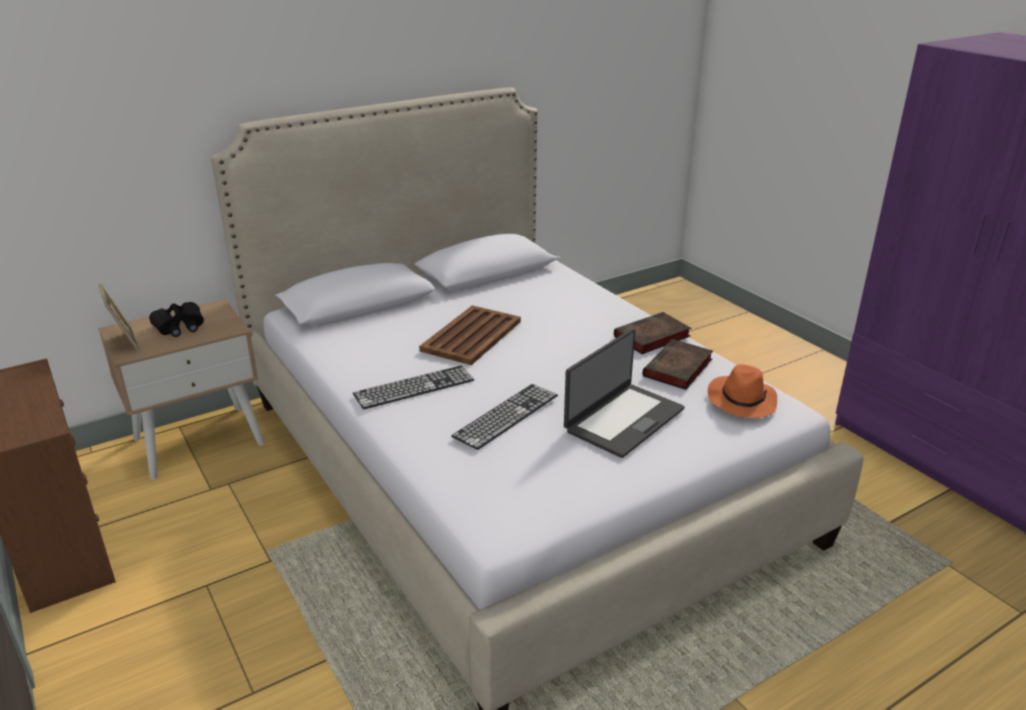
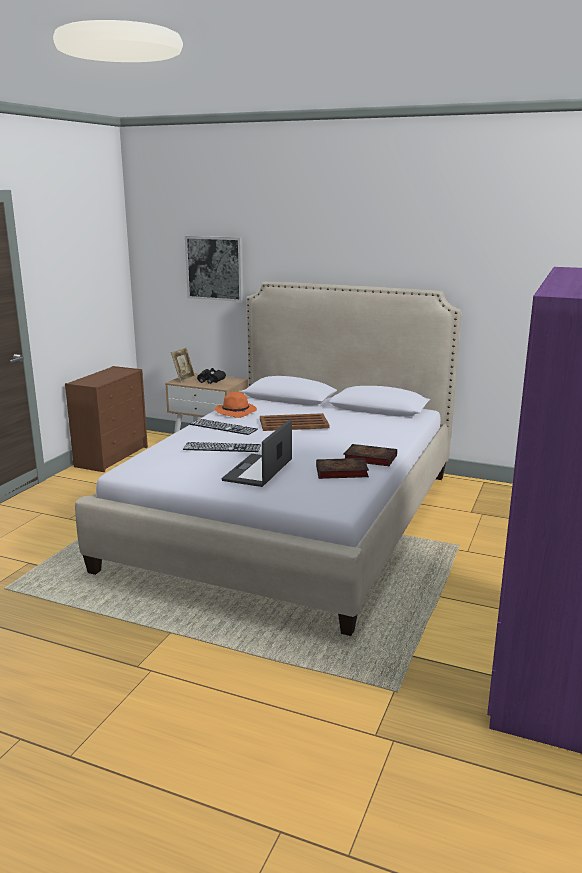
camera: 55 degrees right, 10 degrees down
(116, 117) = (215, 268): none -> picture
(623, 419) = (259, 471): laptop -> laptop turned 105 degrees clockwise
(741, 400) = (328, 493): orange hat -> orange hat (236, 412)

